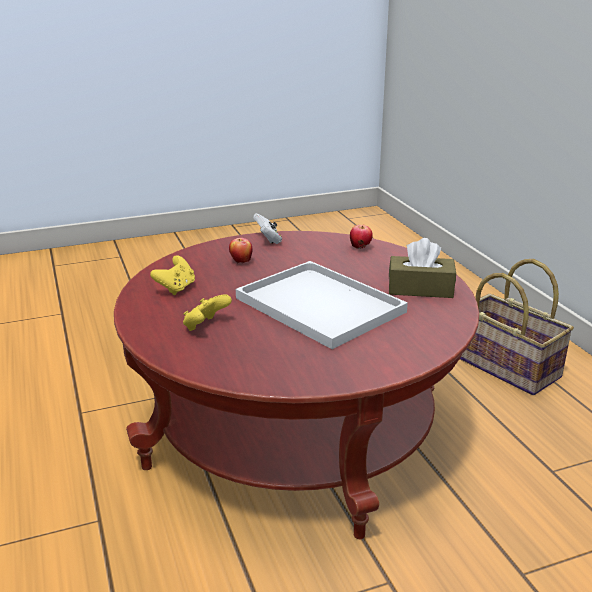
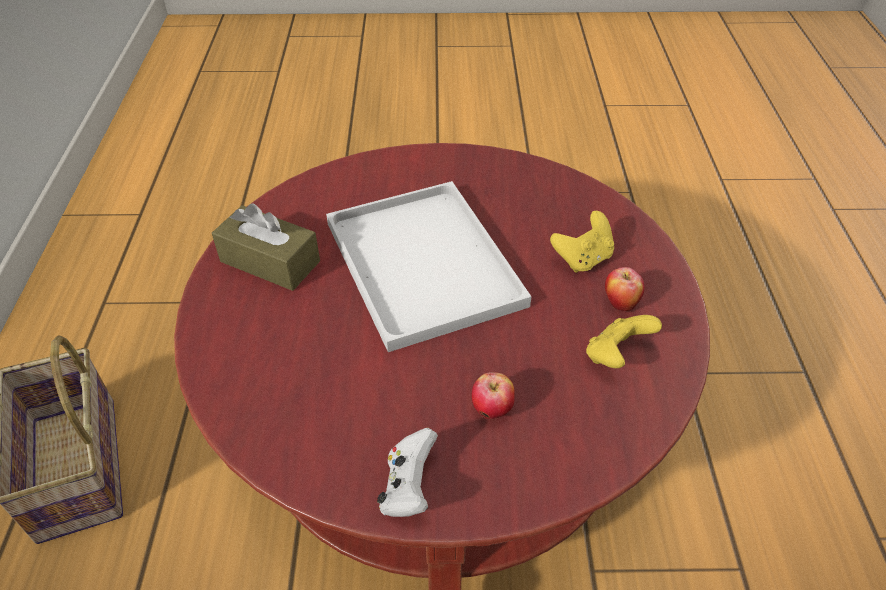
camera: 160 degrees left, 20 degrees up
(360, 248) = (258, 399): apple -> apple (620, 303)

